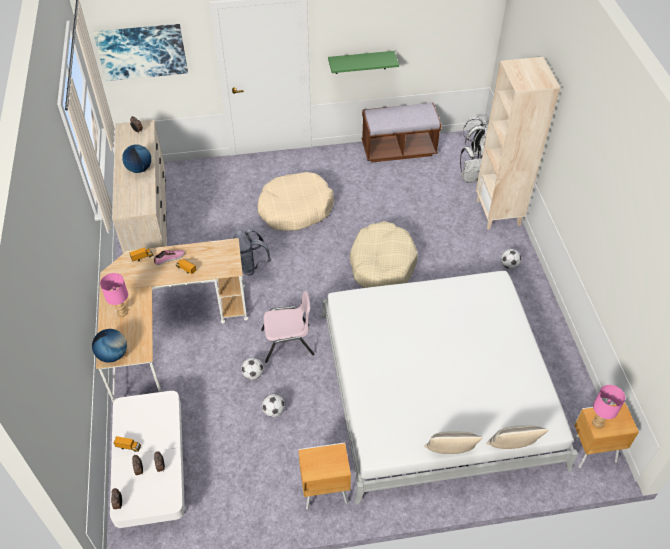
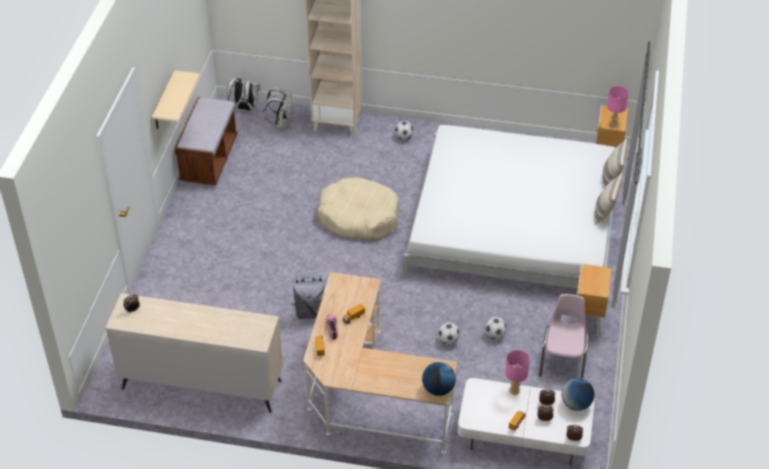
camera: 70 degrees left, 5 degrees down
(122, 312) = (387, 375): pink table lamp -> pink table lamp (514, 390)
(139, 169) = (200, 318): globe -> globe (576, 404)
(142, 51) = (76, 237): picture -> none
(288, 343) = (422, 307): pink chair -> pink chair (563, 359)
(295, 209) = (249, 259): beige dog bed -> none
(360, 62) = (164, 101): green shelf -> beige shelf

